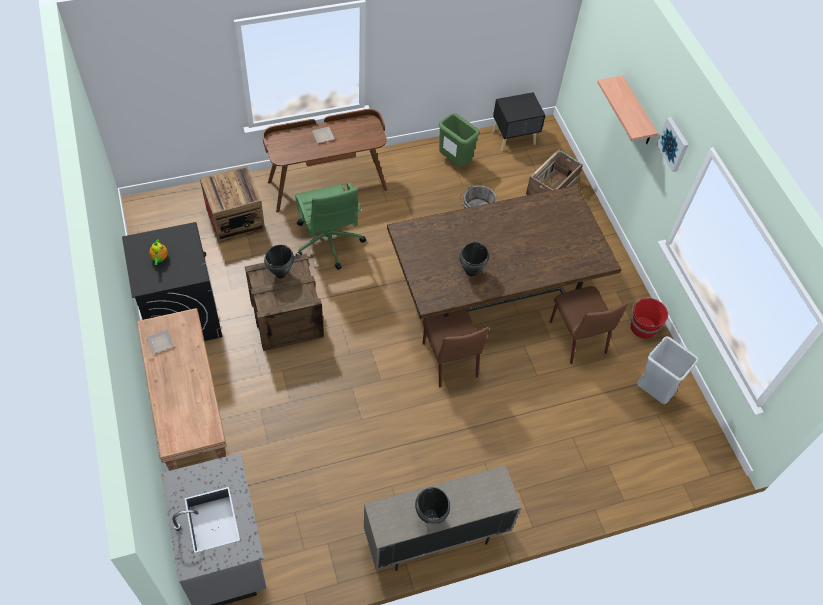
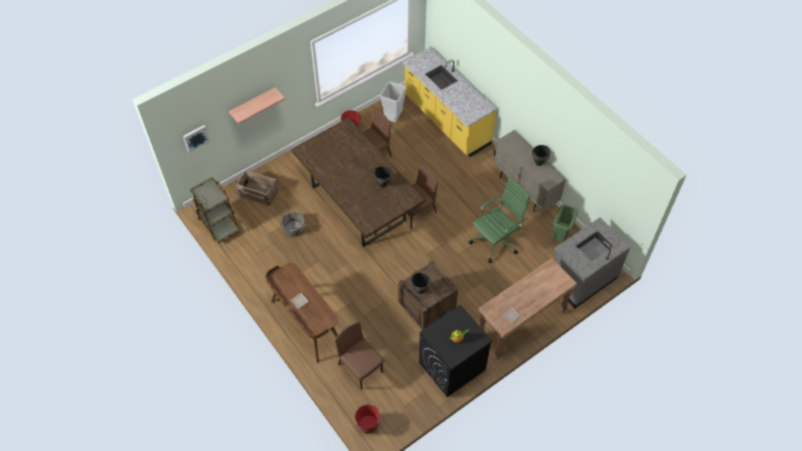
camera: 105 degrees left, 0 degrees up
(161, 206) = (368, 423): none -> red bucket
(235, 220) = (361, 369): crate -> brown chair
(328, 243) = (357, 304): green office chair -> green office chair (496, 241)
(454, 161) = (254, 253): green trash can -> green trash can (560, 236)
(514, 138) = (218, 224): black nightstand -> brown cart
(628, 472) = (446, 120): none -> yellow counter
(674, 144) = (288, 74): picture -> picture (195, 137)

